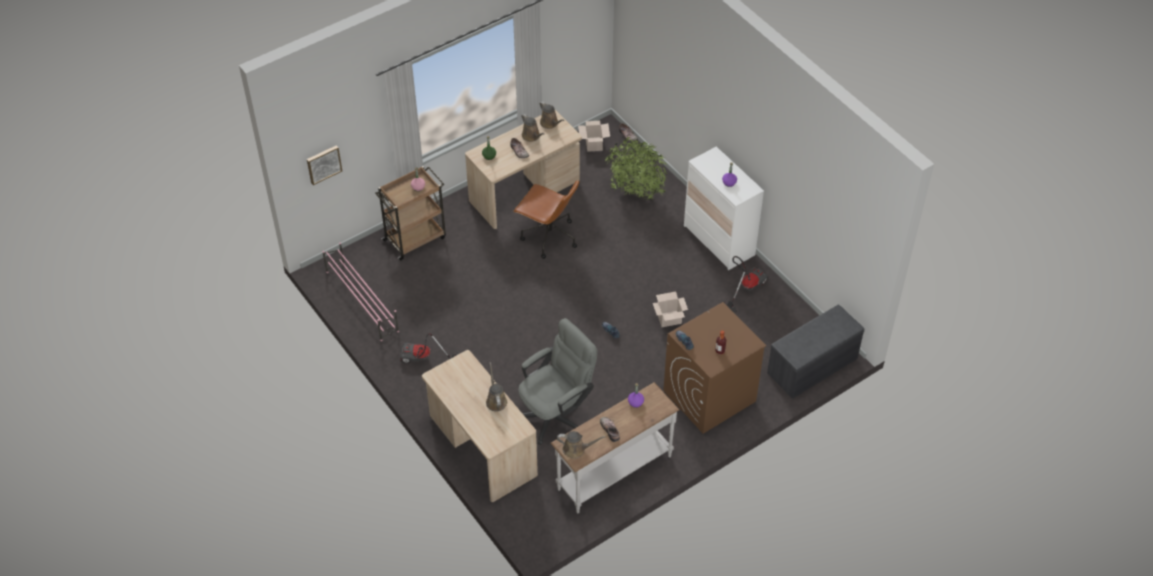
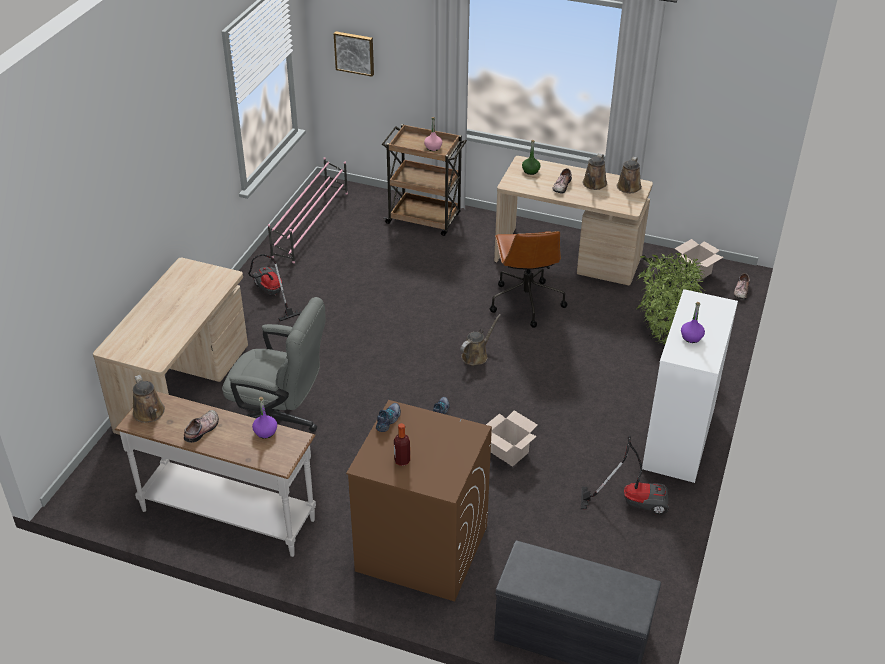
camera: 55 degrees right, 10 degrees down
(496, 400) = (184, 322): brown watering can -> brown watering can (476, 355)

